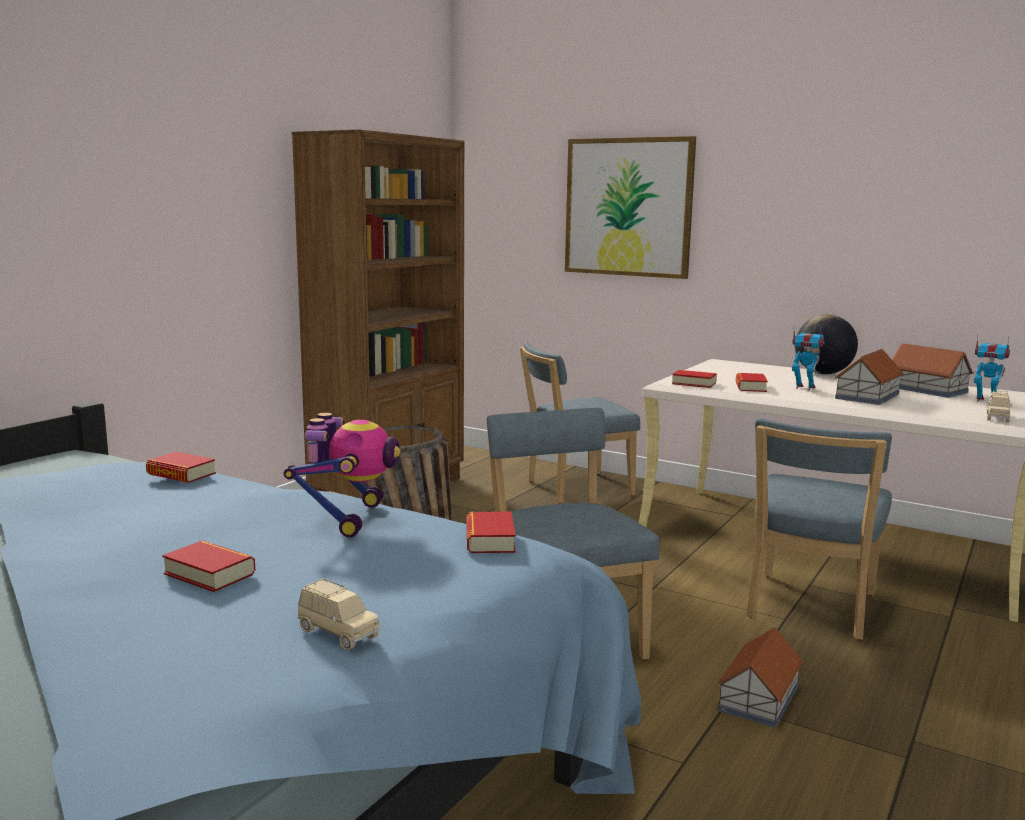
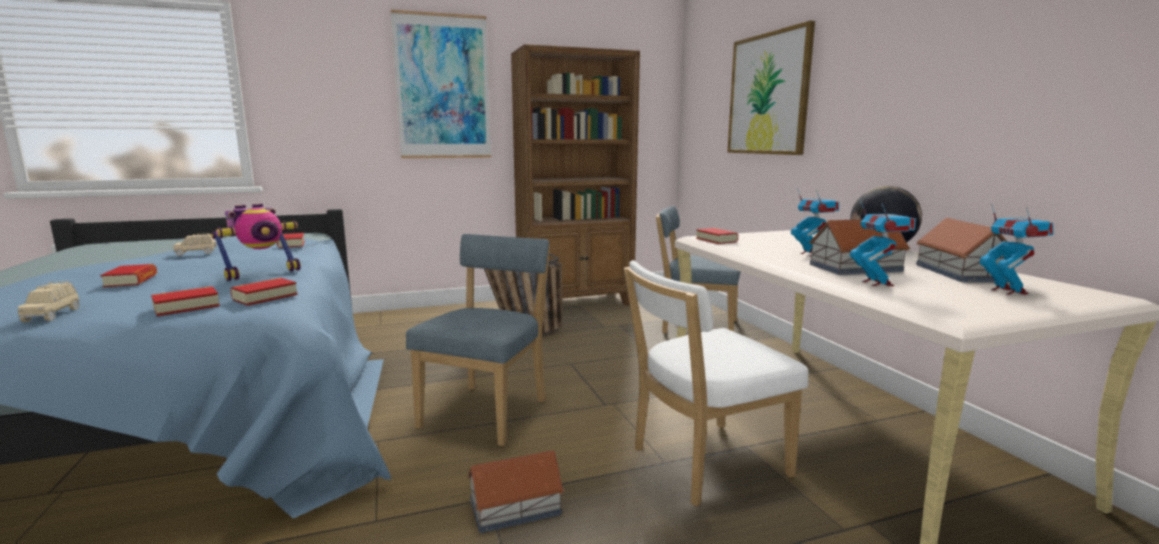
camera: 40 degrees right, 0 degrees up
(204, 183) = (443, 87): none -> picture
(750, 387) = (757, 248): book -> book (186, 307)
(809, 609) = (703, 463): blue chair -> white chair
(918, 408) = (877, 283): none -> toy robot
(997, 417) = (953, 305): beige toy car -> beige toy car (196, 253)

